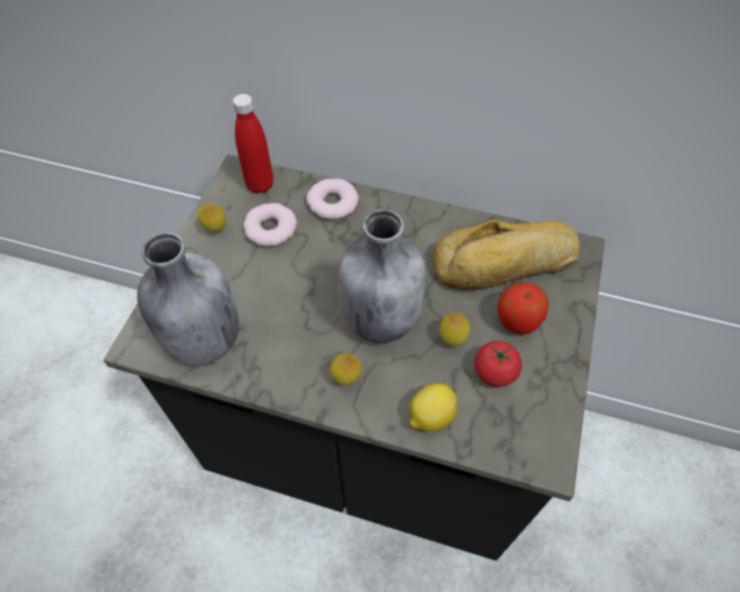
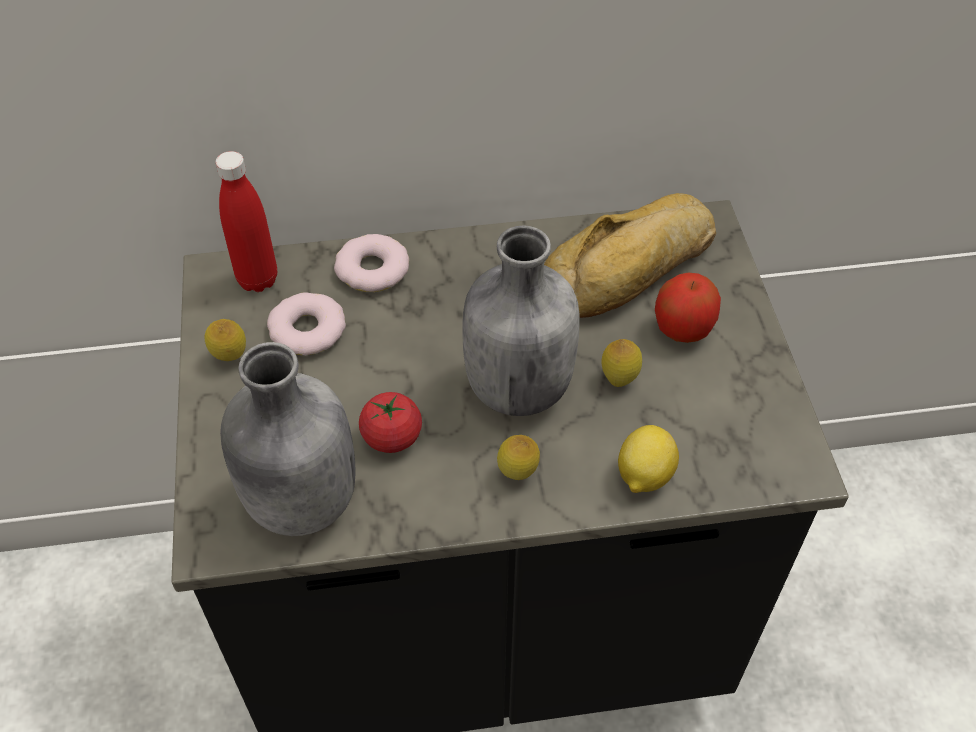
camera: 25 degrees left, 5 degrees down
(494, 372) = (689, 396): tomato -> tomato (392, 437)

